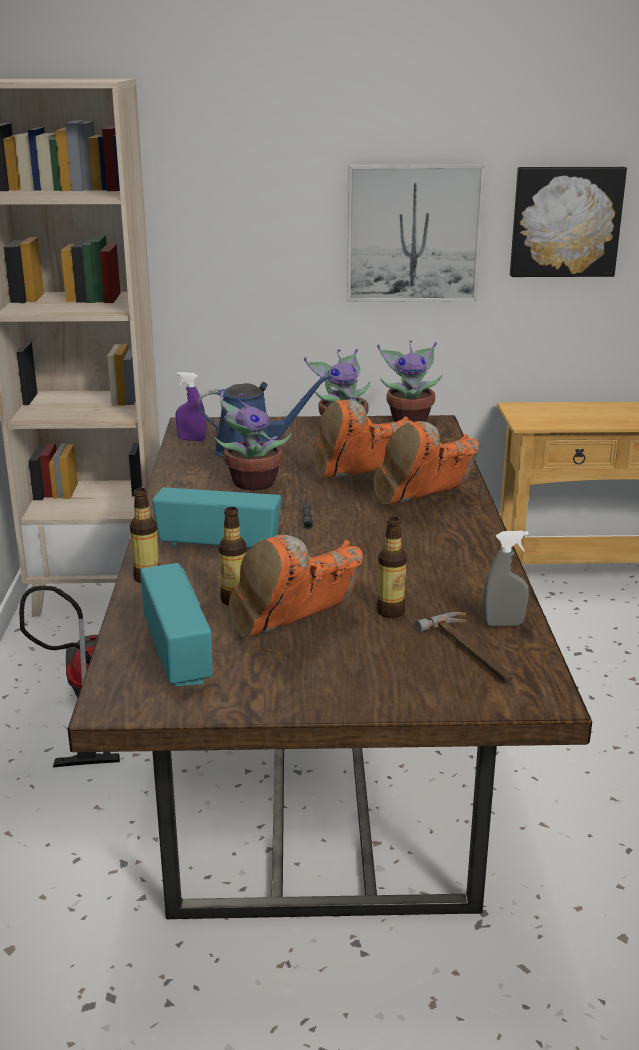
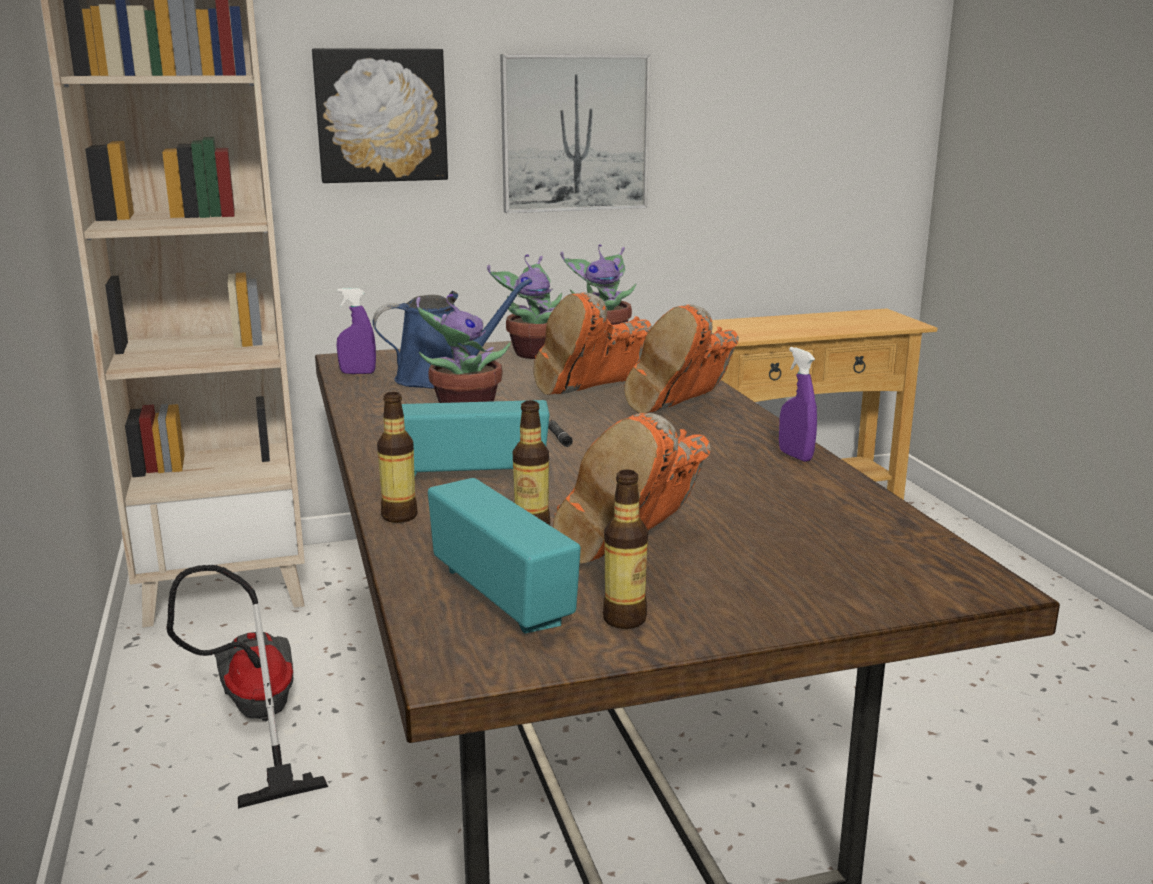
camera: 15 degrees left, 5 degrees down
(390, 611) = (733, 519): bottle -> bottle (624, 619)
(471, 651) = (862, 548): hammer -> none
(485, 558) = (795, 456): none -> purple spray bottle
(503, 624) = (872, 516): grey spray bottle -> none
(565, 221) = (734, 118): picture -> picture (381, 115)

